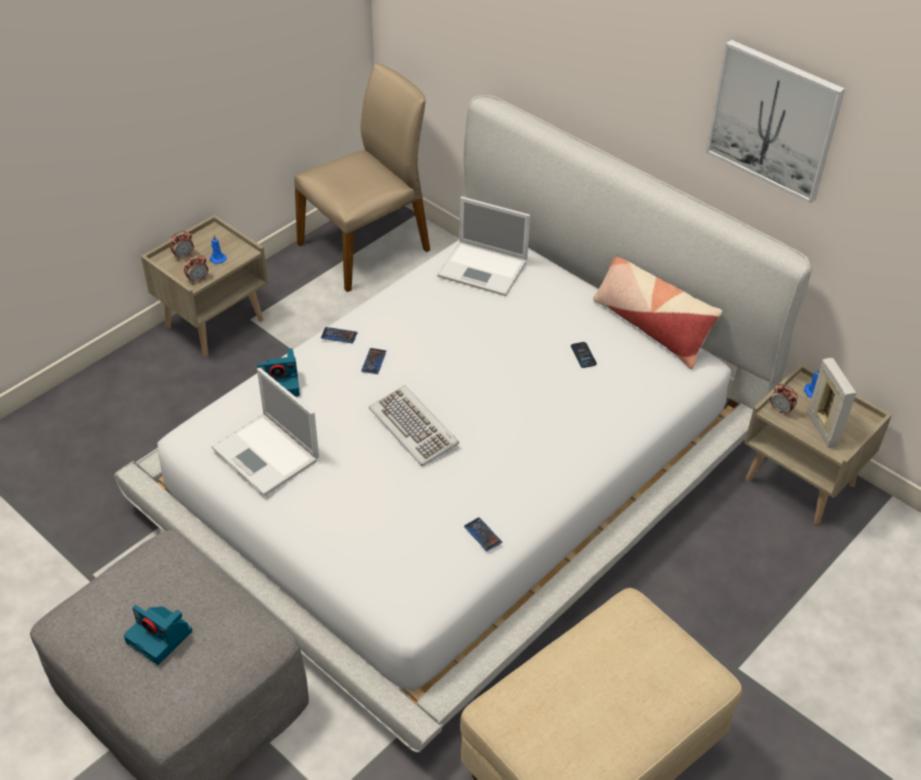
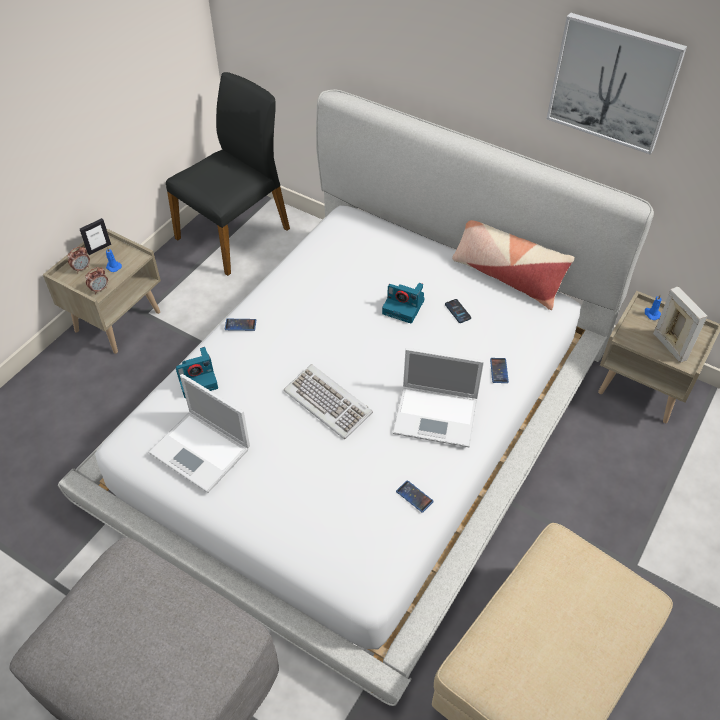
camera: 10 degrees left, 5 degrees up
(161, 637) = (140, 654): camera -> camera (404, 307)
(206, 238) = (99, 248): none -> picture frame
(366, 247) = (235, 233): beige chair -> black chair
(373, 361) = (277, 345): phone -> phone (499, 370)
(484, 269) = (353, 244): laptop -> laptop (437, 416)
(780, 410) = (631, 335): alarm clock -> none

